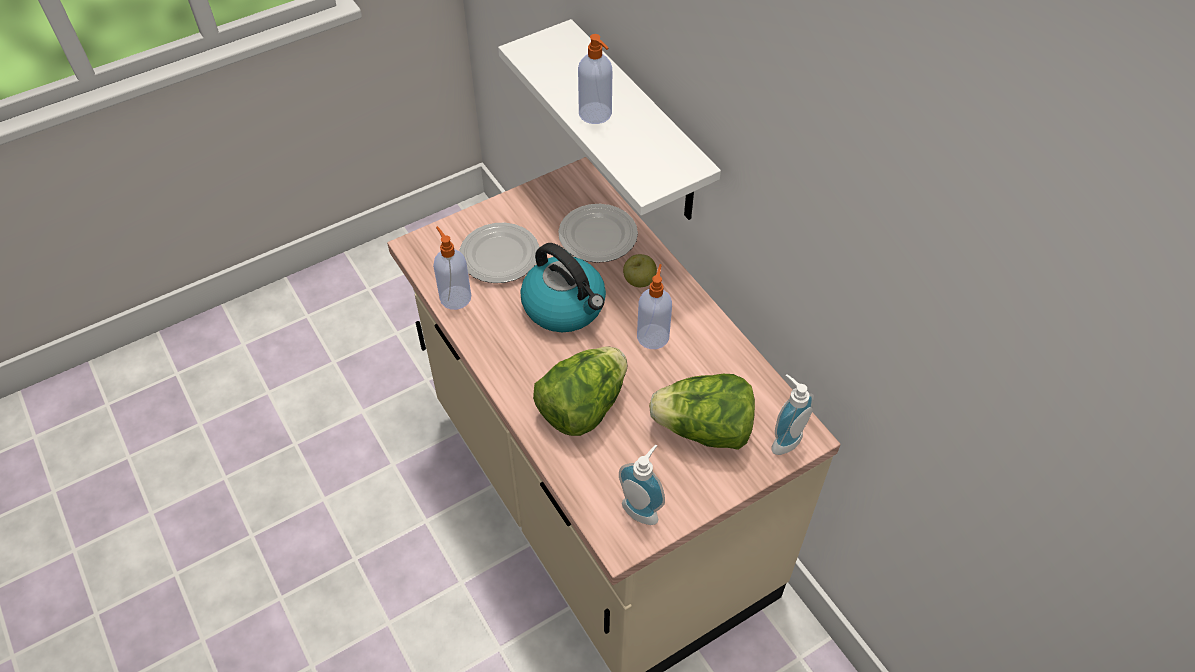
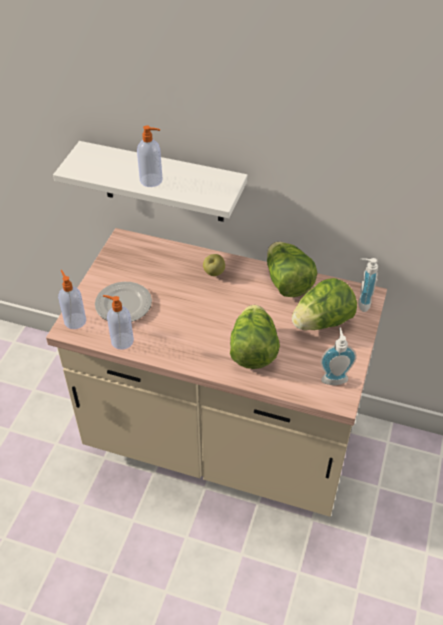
camera: 40 degrees left, 5 degrees down
(565, 306) = (189, 308): kettle -> none
(597, 237) = (167, 264): plate -> none
(653, 335) = (250, 294): soap dispenser -> soap dispenser (75, 320)
(715, 350) = (287, 282): none -> lettuce

